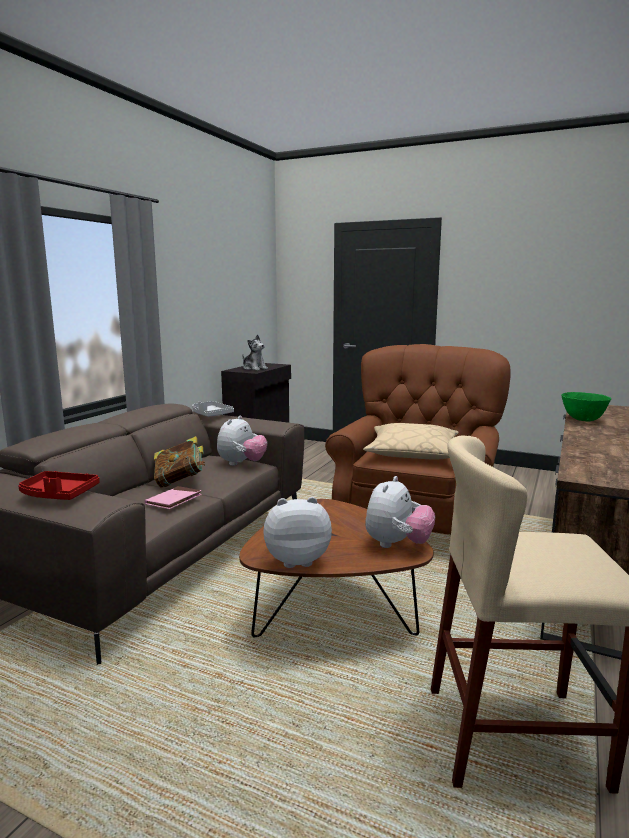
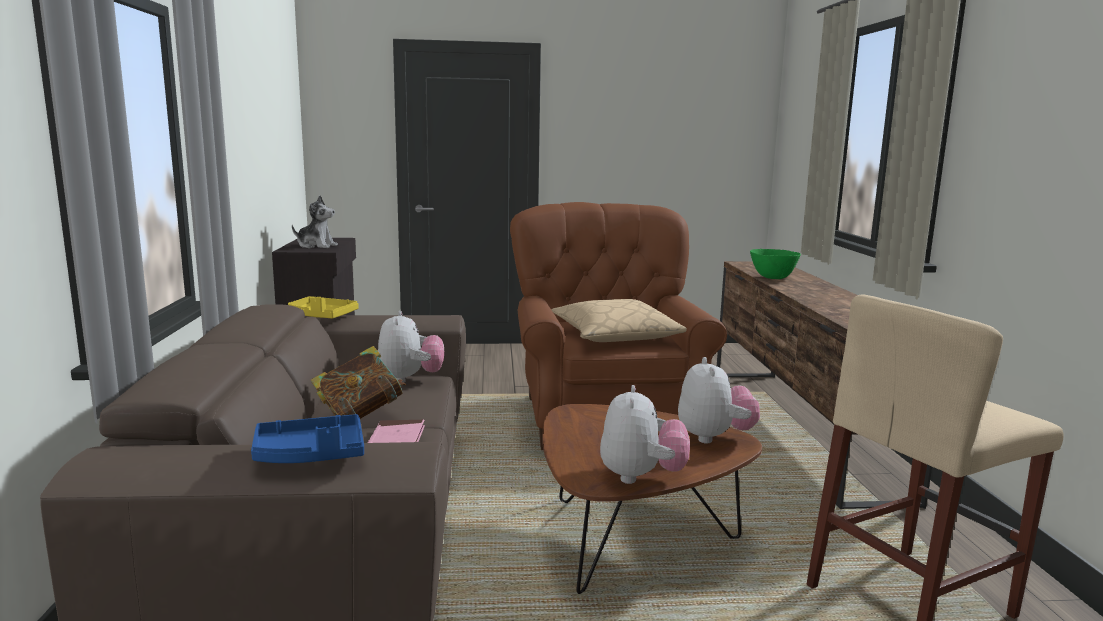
camera: 30 degrees left, 0 degrees up
(58, 495) = (310, 455): red tray -> blue tray
(210, 415) = (321, 316): grey tray -> yellow tray
(296, 560) = (641, 477): plush toy -> plush toy turned 135 degrees clockwise

